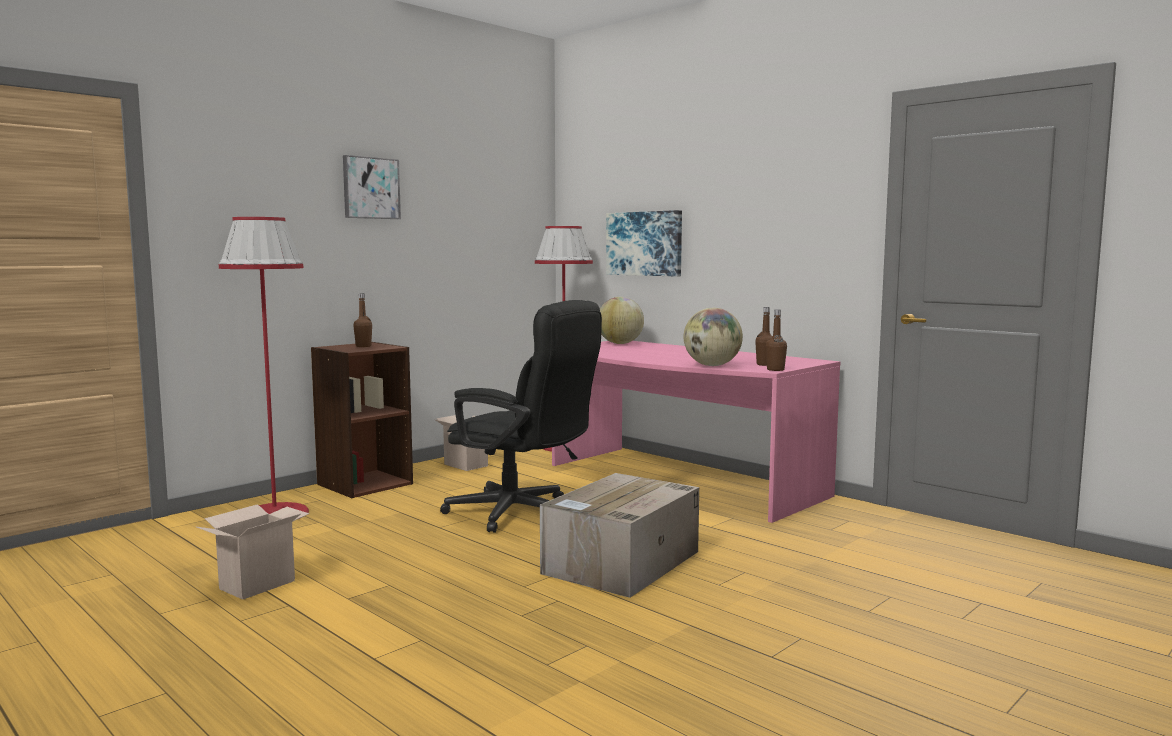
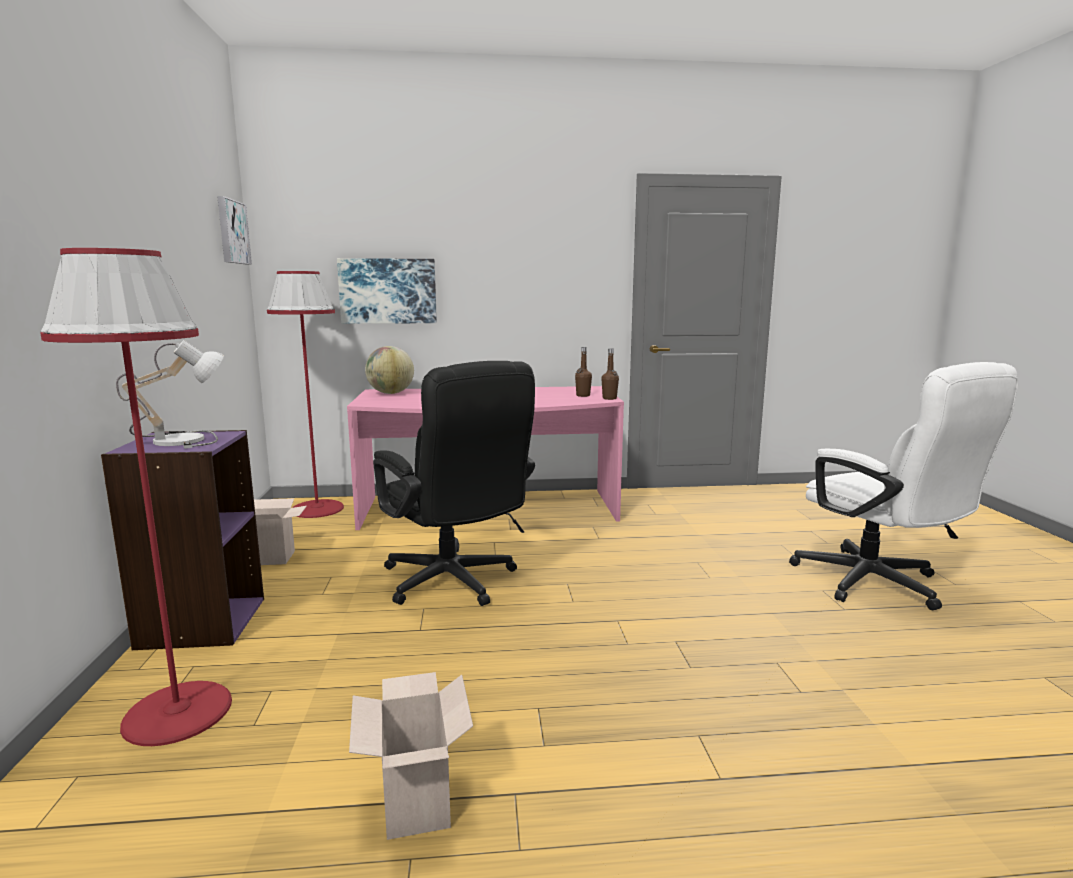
camera: 50 degrees left, 5 degrees up
(363, 346) = (182, 439): brown bottle -> table lamp
(364, 484) = (201, 623): brown bookcase -> purple bookcase
(370, 188) = (122, 210): picture -> picture (232, 232)
(522, 514) = (455, 584): black office chair -> black office chair turned 75 degrees clockwise
(621, 563) = (628, 591): cardboard box -> none
(712, 365) = (560, 402): globe -> none
(886, 665) = (879, 585): none -> white office chair

